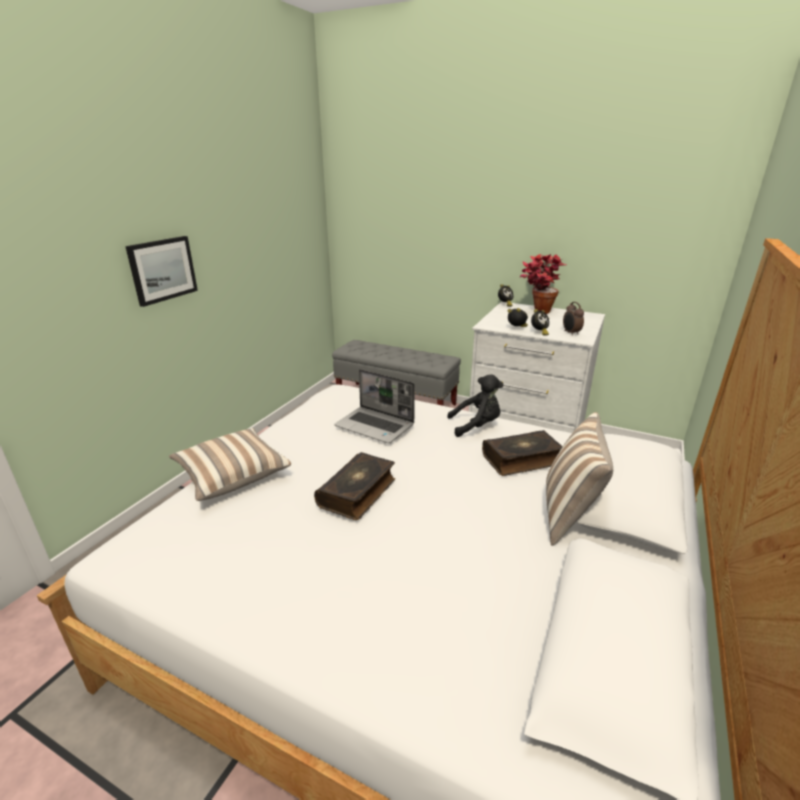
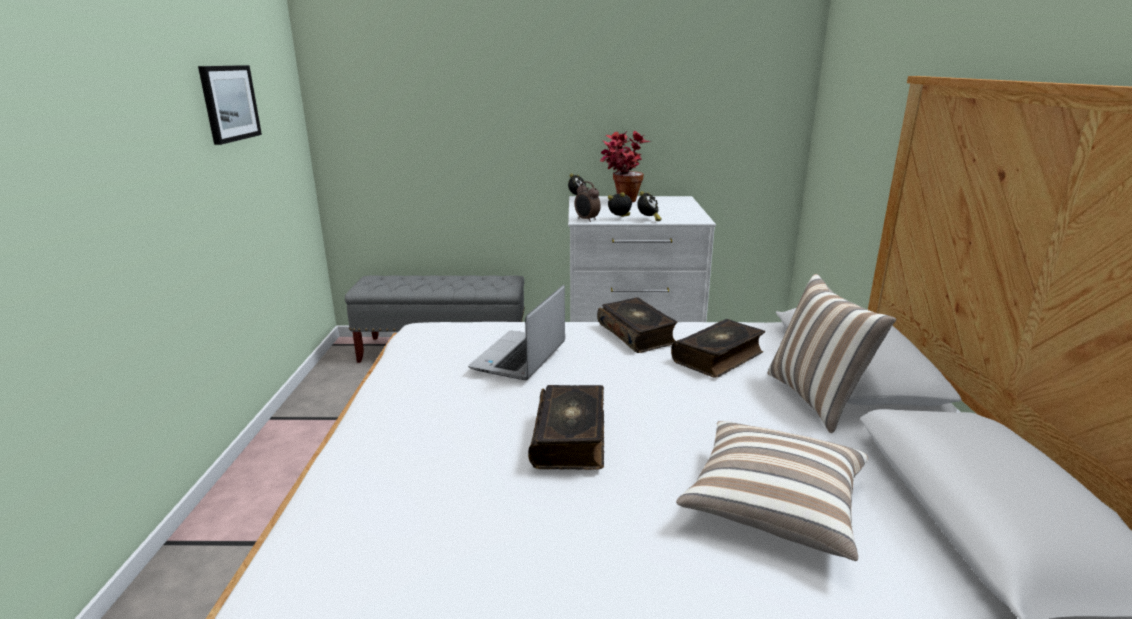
camera: 25 degrees left, 5 degrees down
(162, 270) = (108, 175): picture -> picture (229, 103)
(231, 475) = (362, 466): pillow -> pillow (772, 507)
(375, 426) = (520, 357): laptop -> laptop turned 105 degrees clockwise
(476, 426) = (637, 334): black plush toy -> book
(570, 333) = (681, 216): alarm clock -> alarm clock (586, 220)

